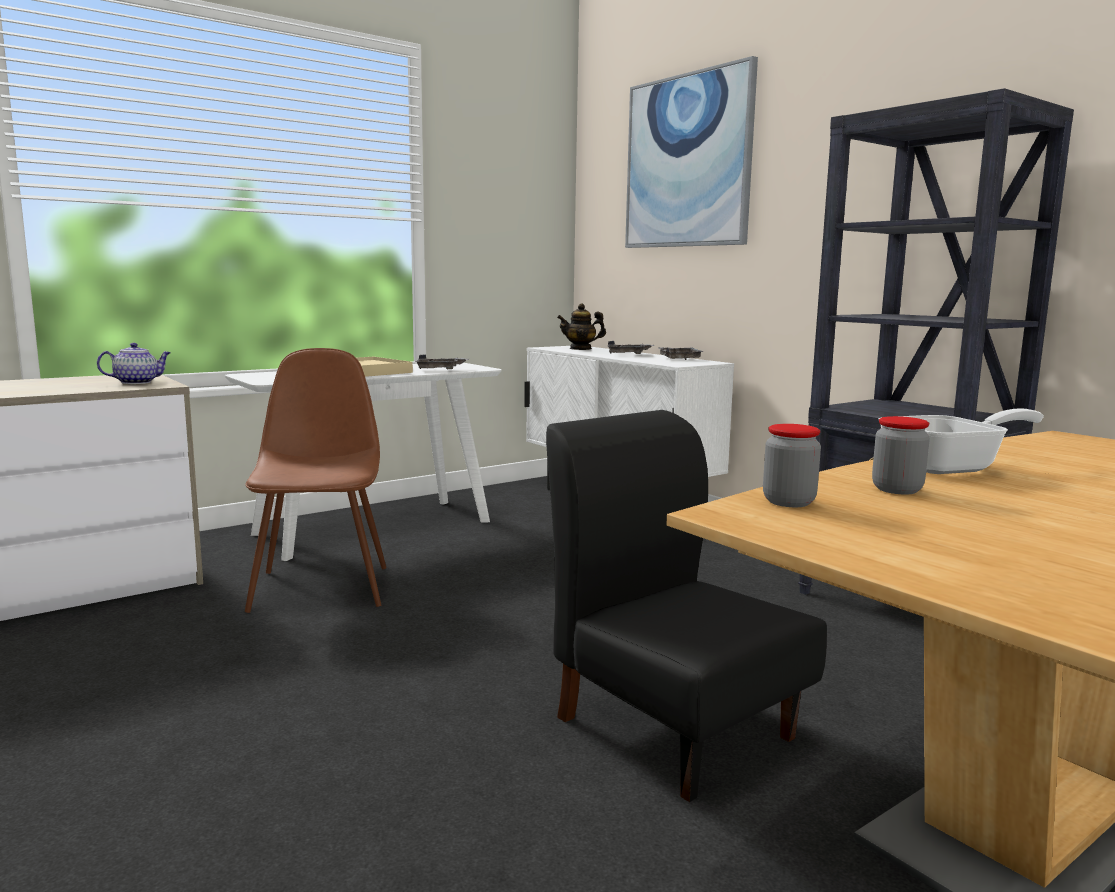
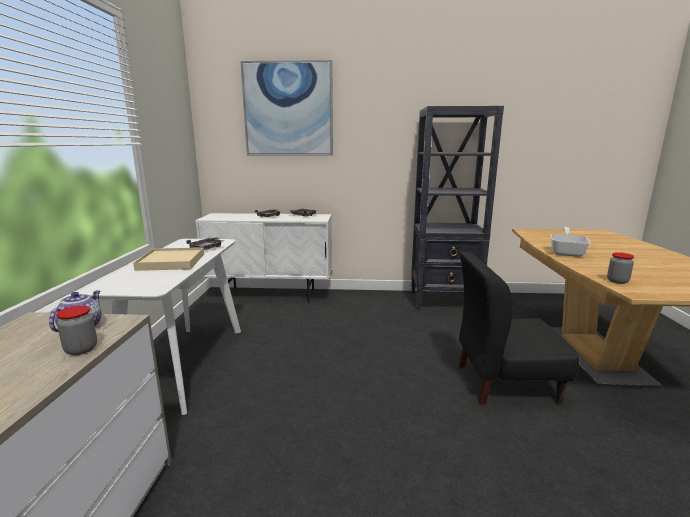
camera: 50 degrees left, 5 degrees up
(321, 587) = (252, 414): brown chair -> none
(580, 349) = (228, 216): teapot -> none
(897, 489) = (601, 266): jar -> jar (81, 349)

